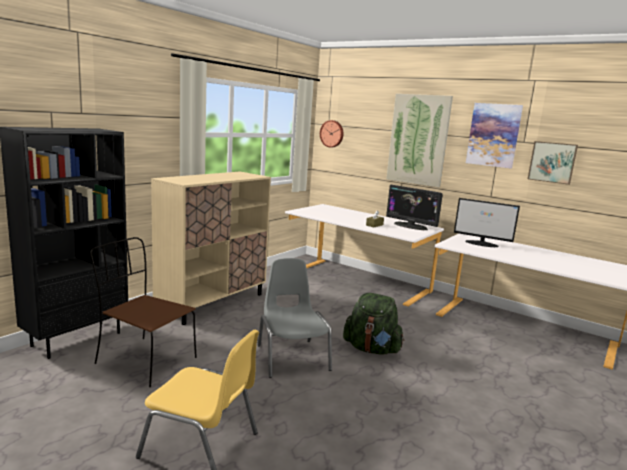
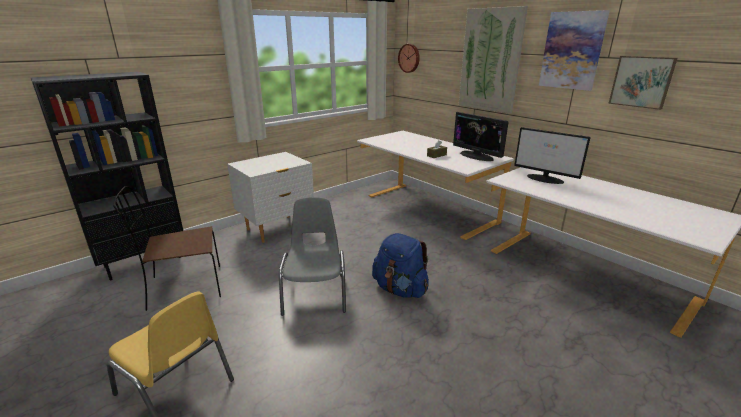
camera: 15 degrees right, 10 degrees up
(144, 360) = (183, 287): brown chair -> brown chair turned 60 degrees counterclockwise
(213, 303) = (277, 229): beige cabinet -> white nightstand
(372, 349) = (400, 289): green backpack -> blue backpack

